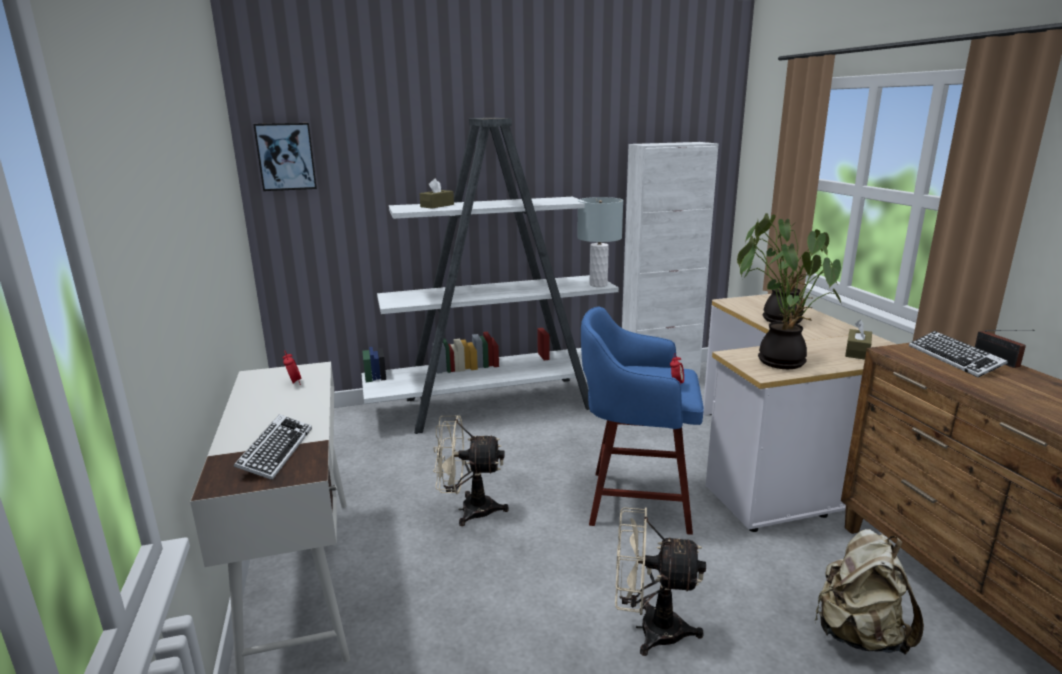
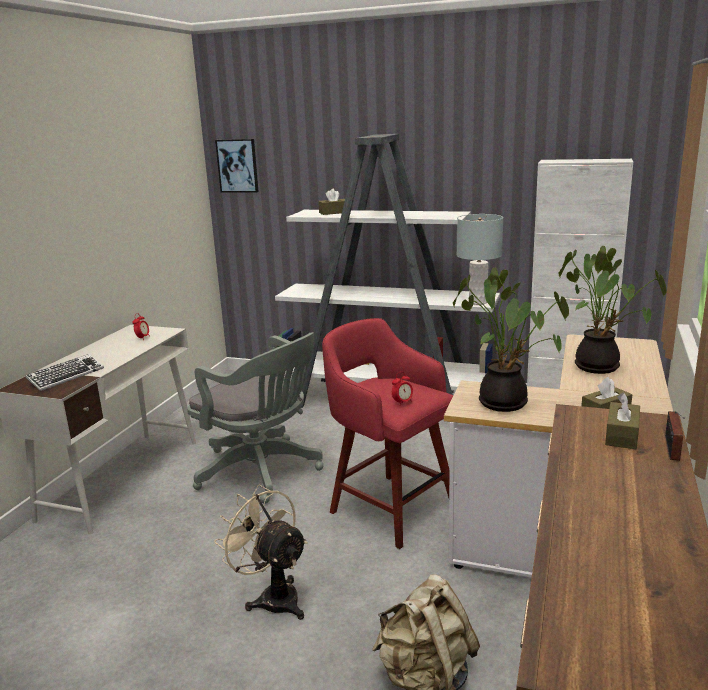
camera: 35 degrees right, 0 degrees up
(468, 510) = (263, 472): beige fan -> grey office chair
(635, 500) = (390, 507): blue stool -> red stool
(954, 359) = (622, 435): keyboard -> brown tissue box

